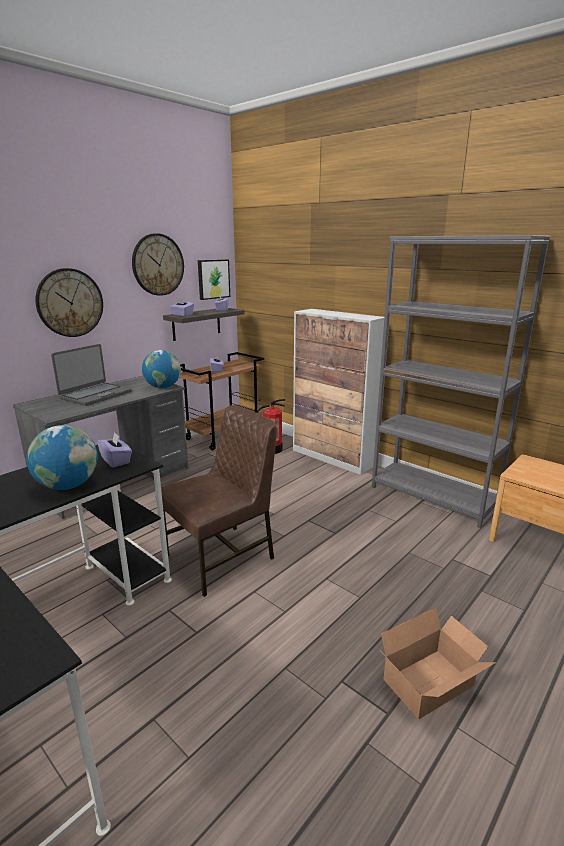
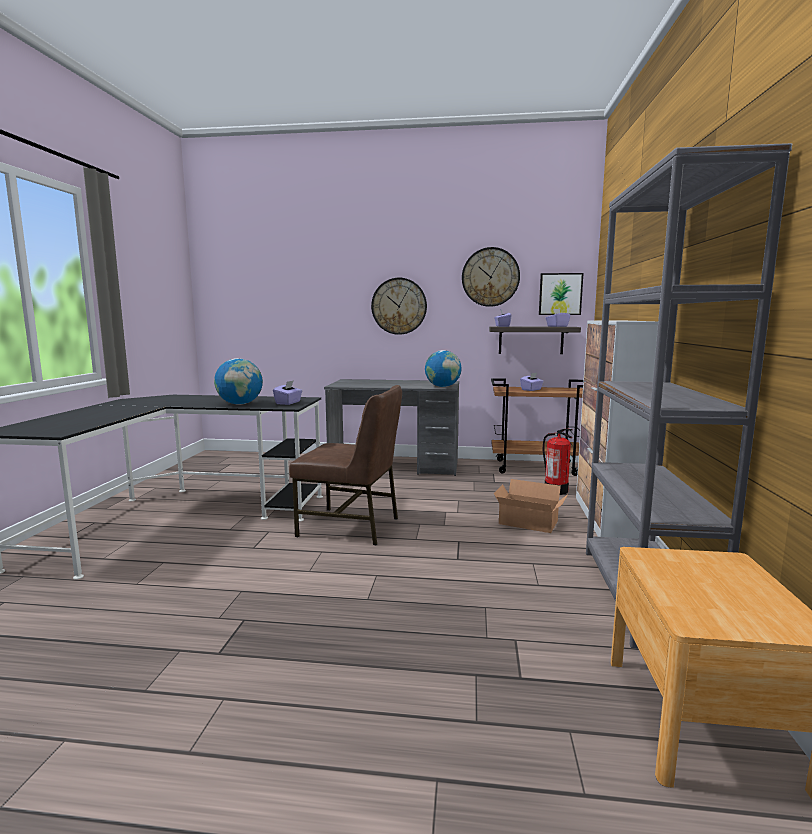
camera: 55 degrees right, 10 degrees down
(95, 395) = (390, 382): laptop -> none
(432, 684) = (273, 670): cardboard box -> cardboard box (529, 523)

